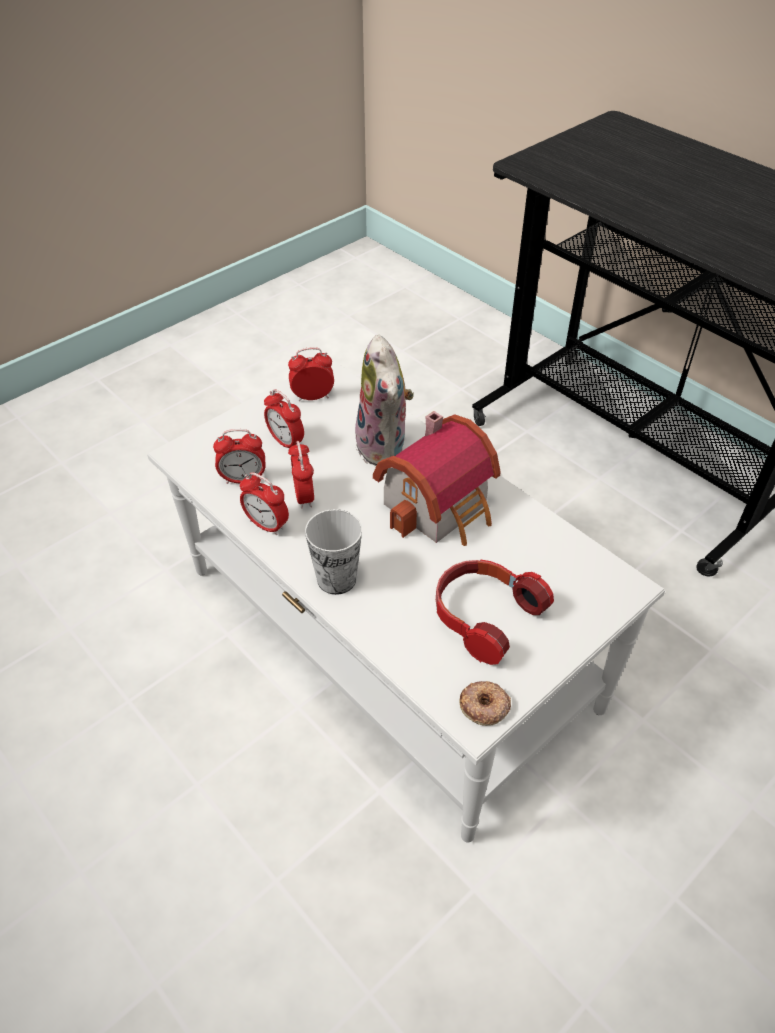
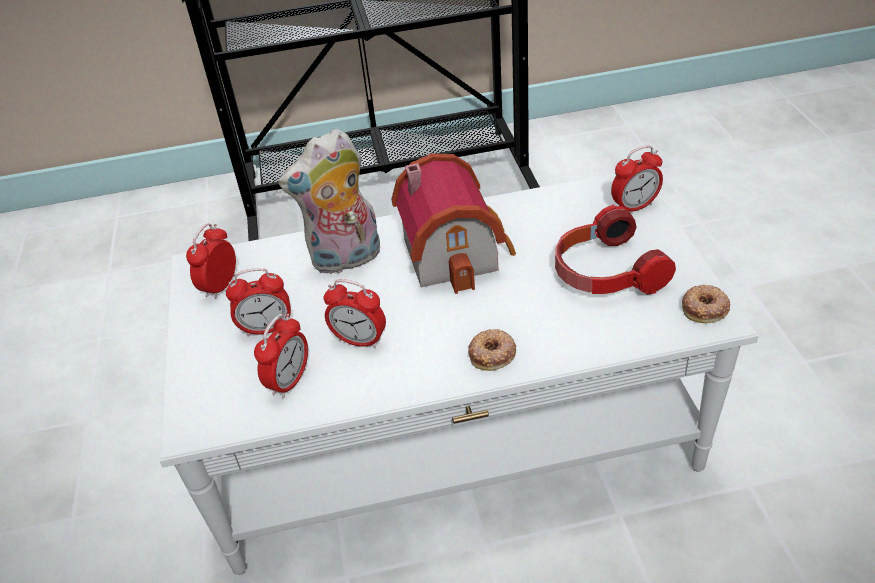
camera: 55 degrees left, 5 degrees down
(267, 525) = (376, 383): alarm clock -> alarm clock (634, 207)
(336, 579) = (492, 353): cup -> donut
(385, 447) = (346, 260): plush toy -> plush toy turned 135 degrees clockwise

